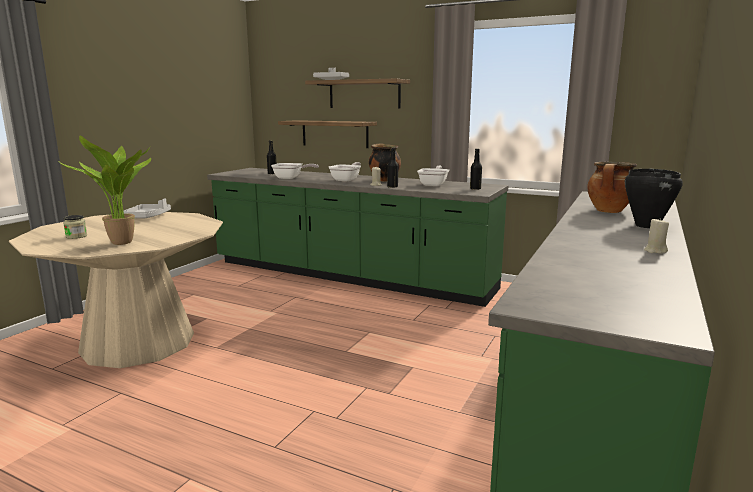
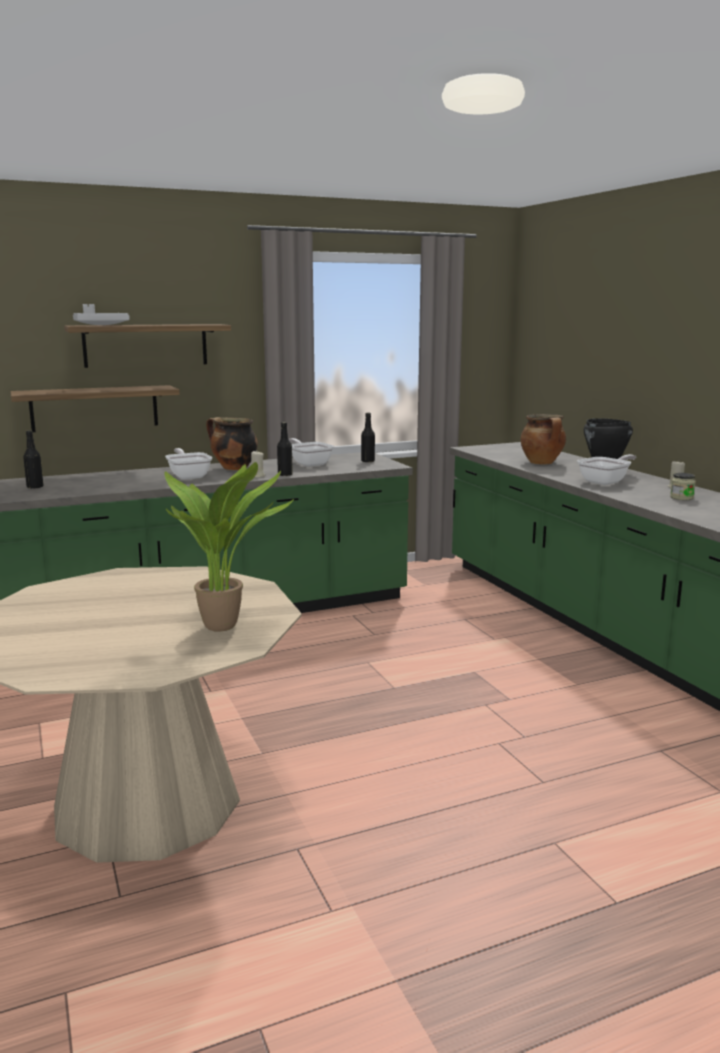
camera: 50 degrees left, 0 degrees up
(76, 236) = (111, 646): jar -> jar (681, 498)
(147, 217) = (72, 593): grey tray -> none
(290, 178) = (103, 488): frying pan -> frying pan (606, 482)

